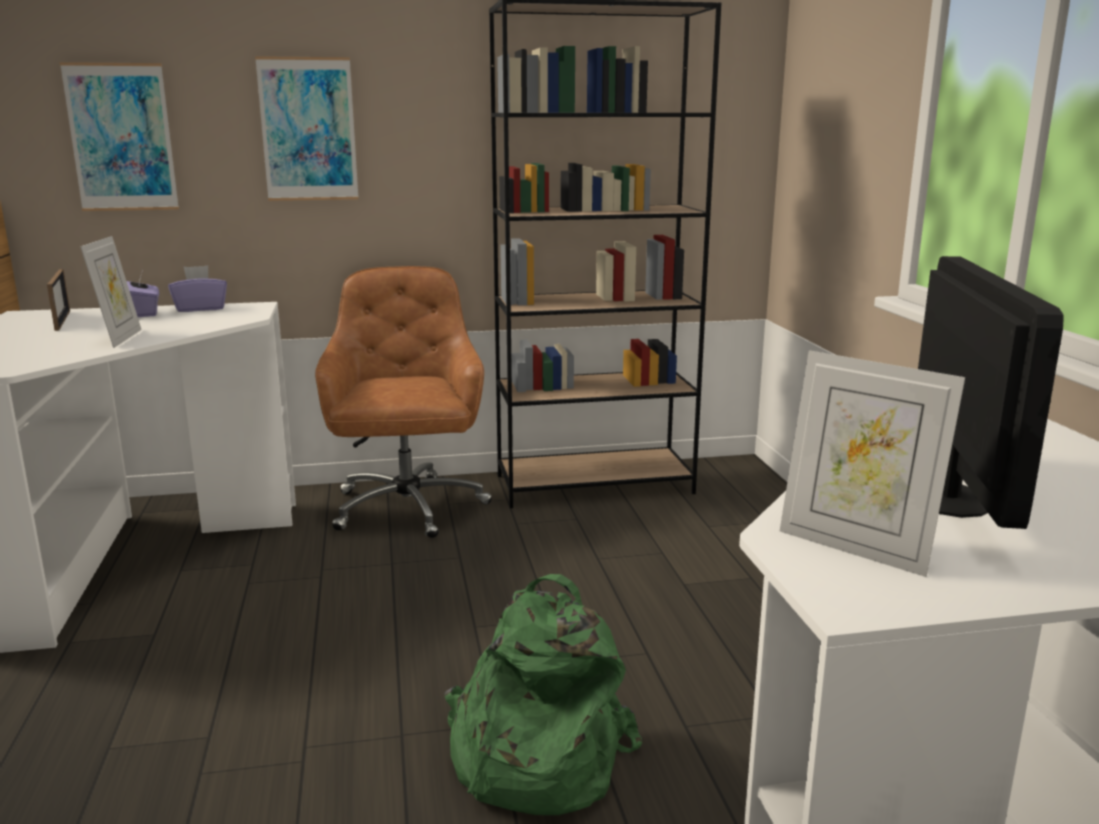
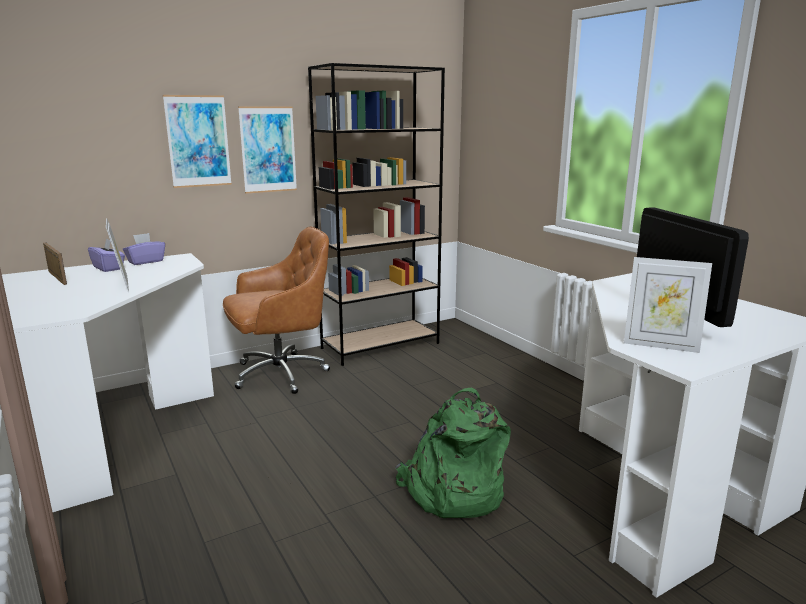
camera: 20 degrees left, 0 degrees up
(121, 138) = (70, 149): picture -> picture (268, 149)
(409, 507) = (280, 374): brown office chair -> brown office chair turned 90 degrees clockwise

